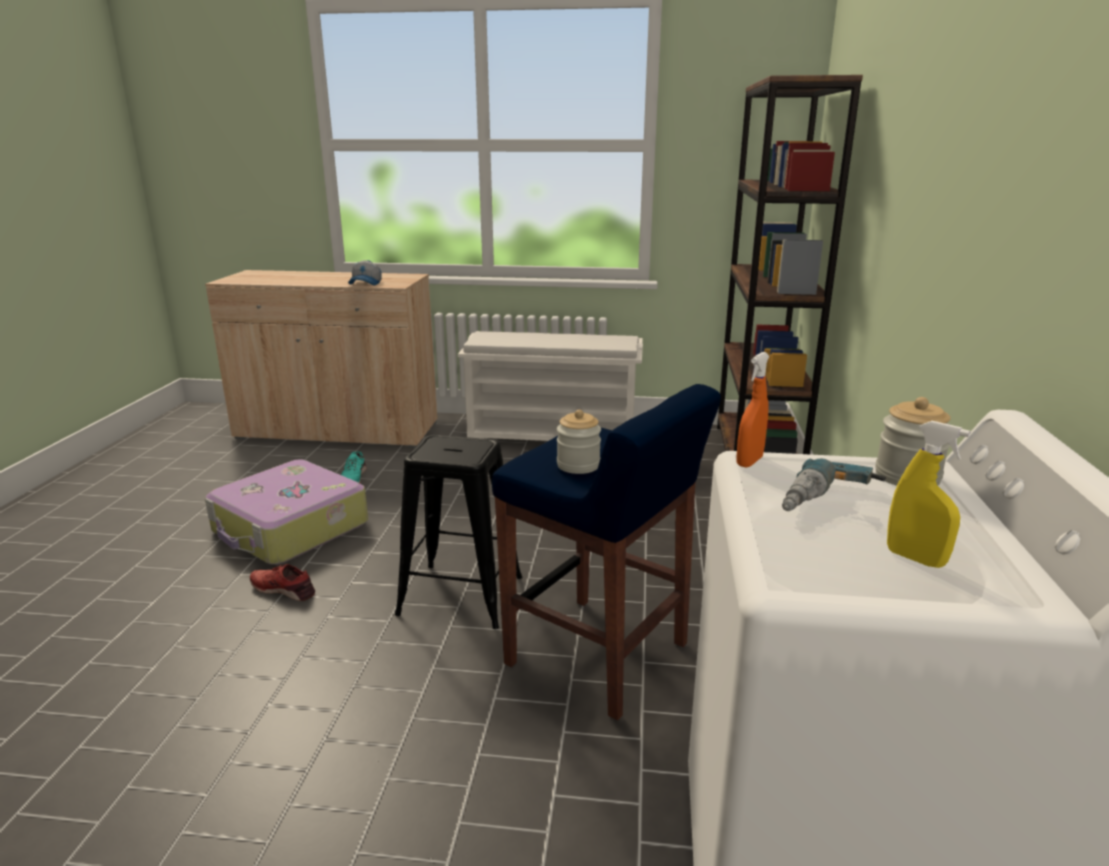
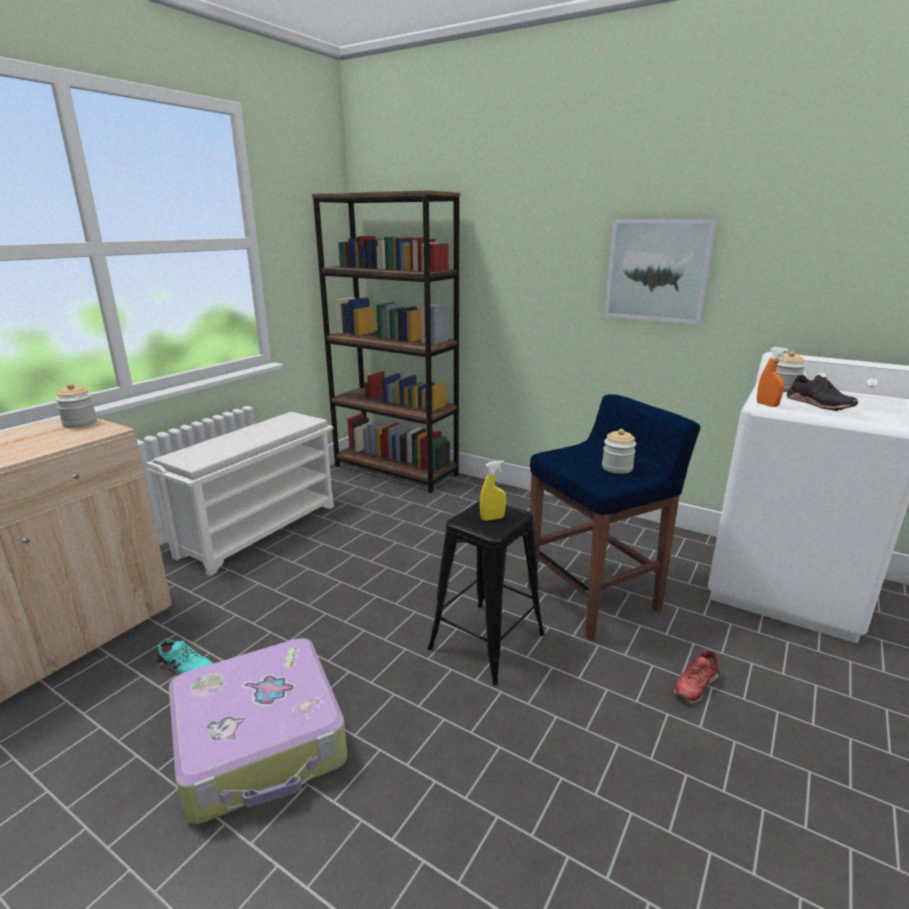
camera: 65 degrees left, 0 degrees up
(284, 589) = (398, 761): red shoe -> red shoe (695, 684)
(366, 283) = (60, 441): cap -> none
(404, 278) = (80, 423): none -> jar
(829, 503) = (818, 404): power drill -> black shoe
(915, 558) = (872, 405): yellow spray bottle -> yellow spray bottle (492, 518)
(968, 209) = (657, 270): none -> picture

